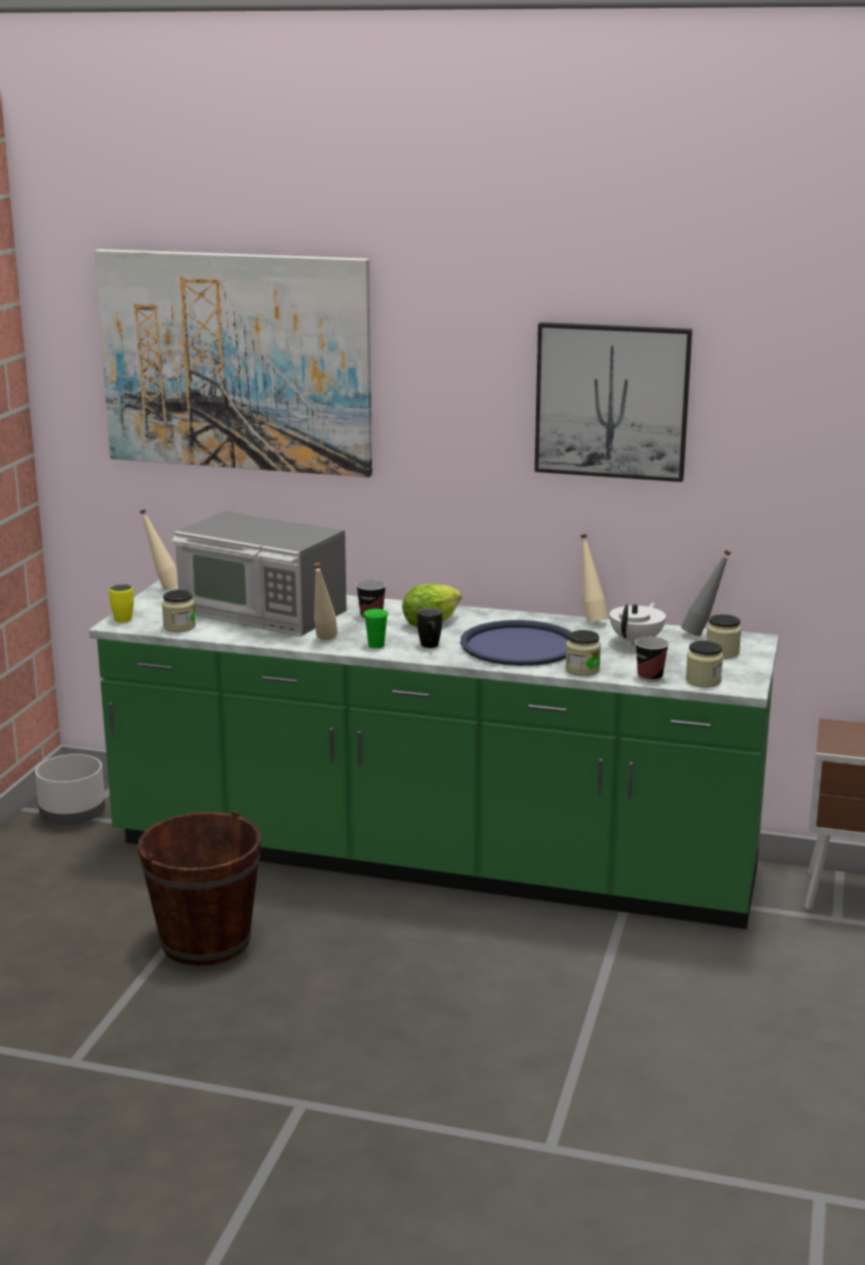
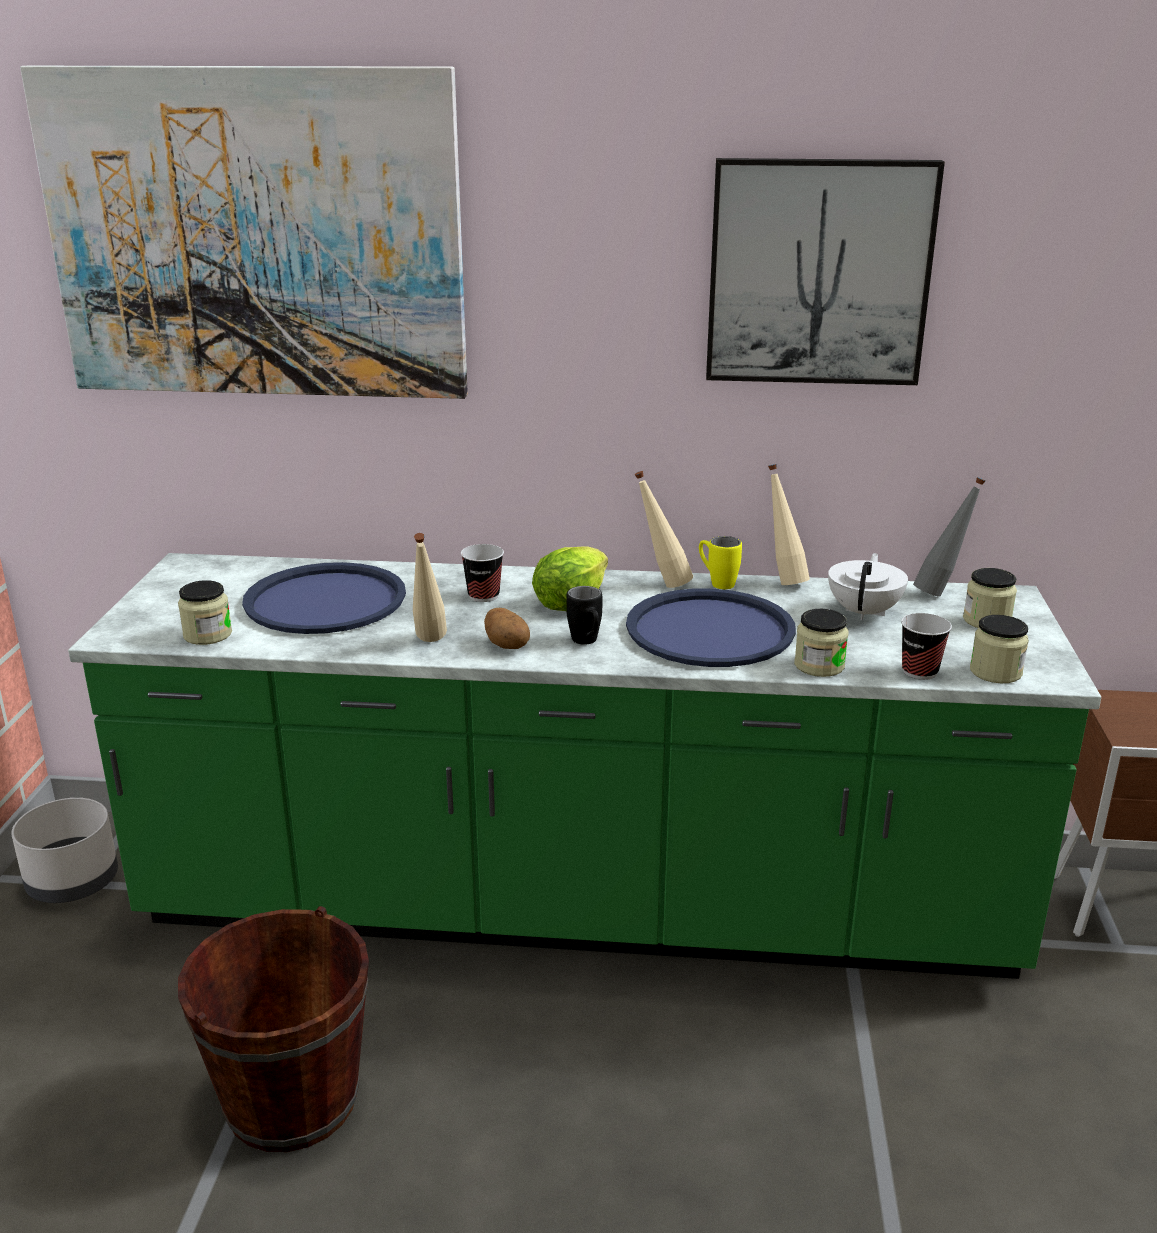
camera: 10 degrees left, 5 degrees up
(120, 618) = (115, 625): yellow mug -> yellow mug (716, 582)
(163, 588) = (174, 570): beige bottle -> beige bottle (662, 584)
(261, 612) = (325, 600): microwave -> blue tray
(376, 645) = (508, 646): green cup -> potato

